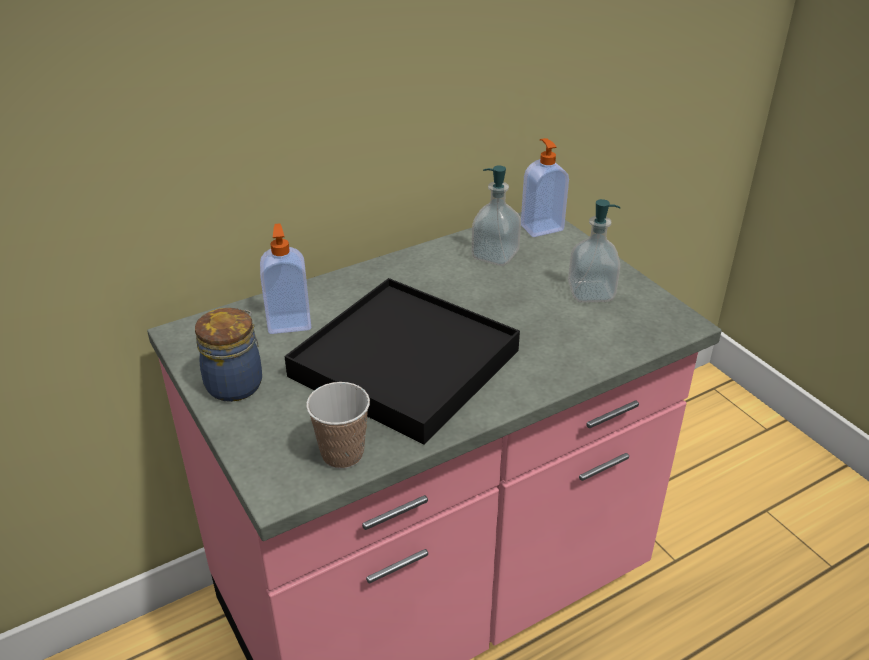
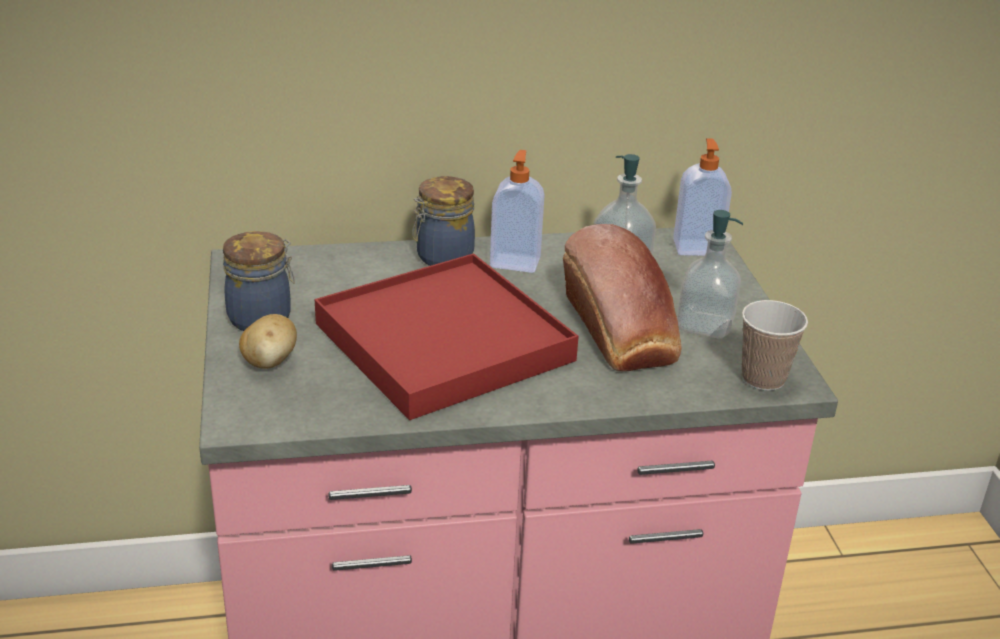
camera: 20 degrees right, 5 degrees down
(270, 425) = (270, 362): none -> potato
(289, 322) = (352, 276): soap dispenser -> soap dispenser (515, 262)
(342, 454) = (321, 406): cup -> cup (763, 378)
(353, 286) = (442, 257): none -> jar
(404, 363) = (443, 342): black tray -> red tray
(535, 316) = (621, 332): none -> bread

